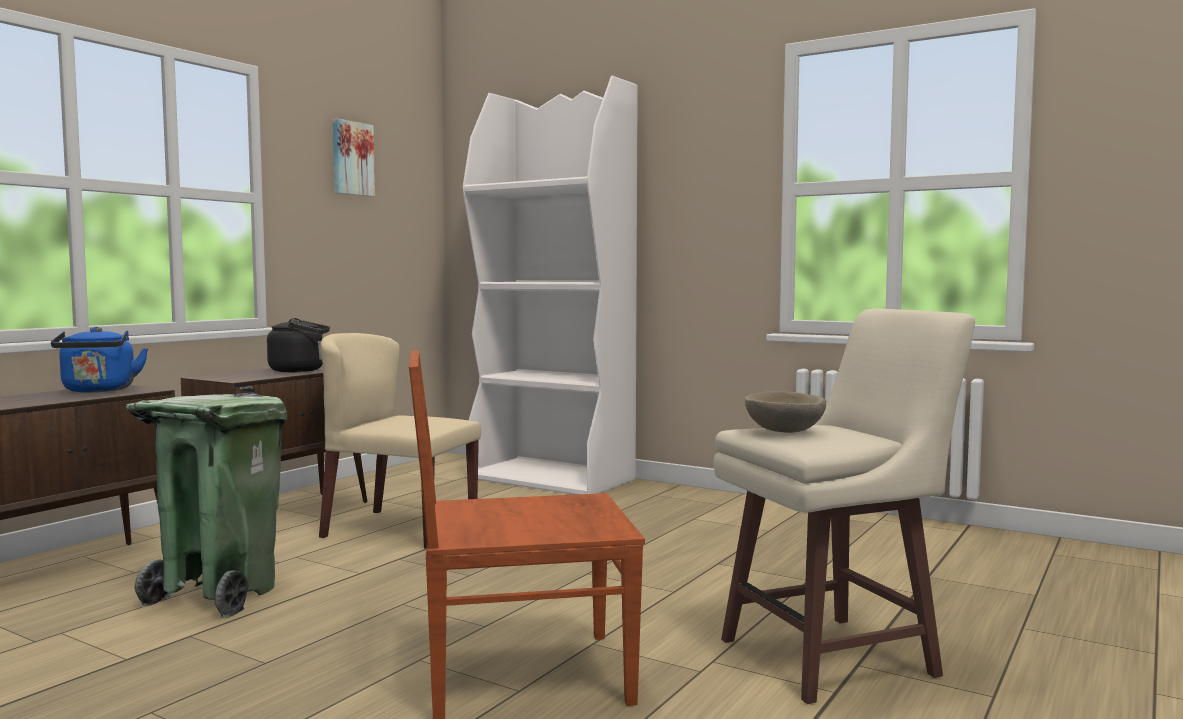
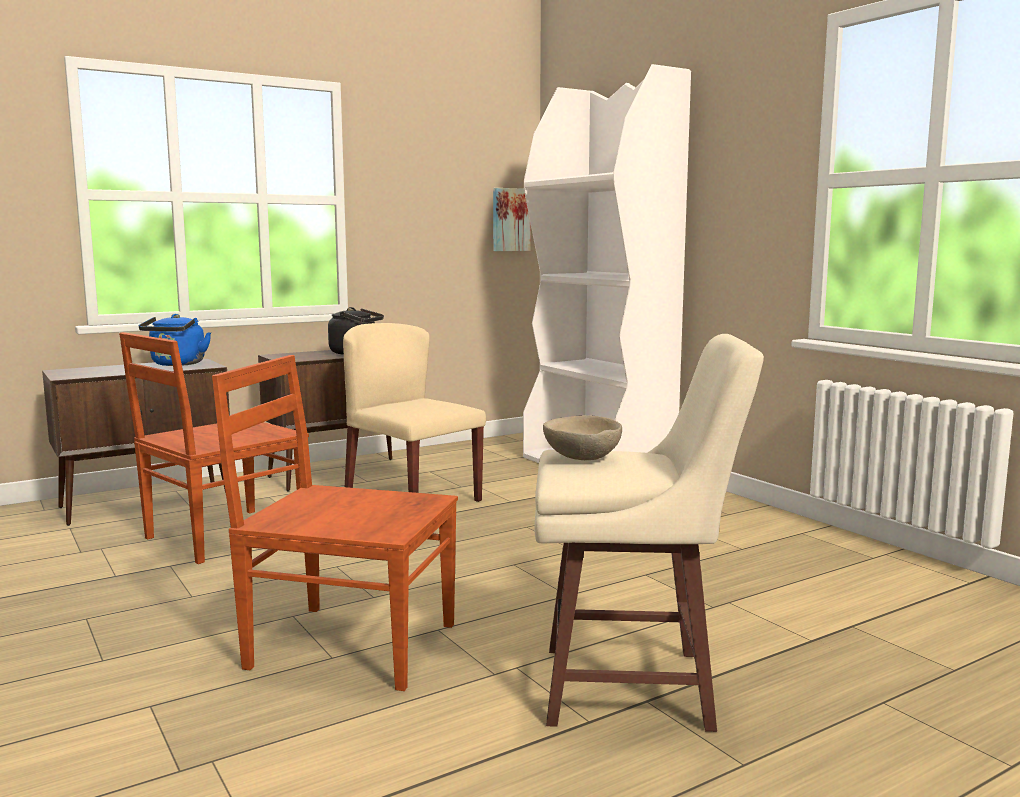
camera: 25 degrees right, 5 degrees up
(218, 595) = (223, 536): green trash can -> brown chair
(351, 158) = (436, 158): picture -> picture (510, 219)

